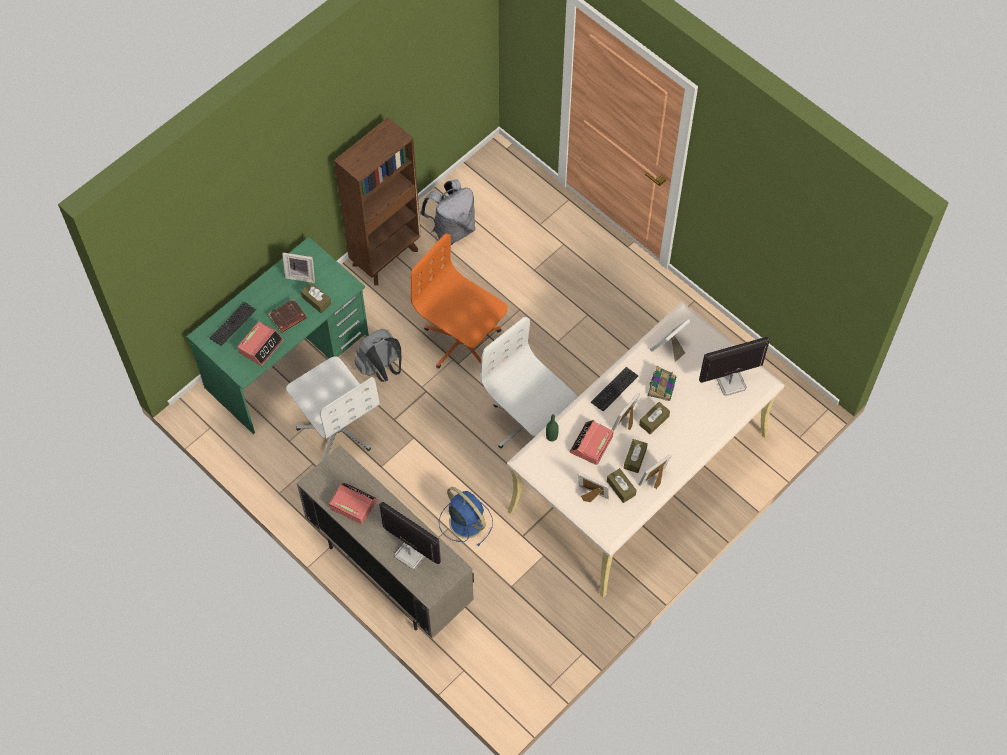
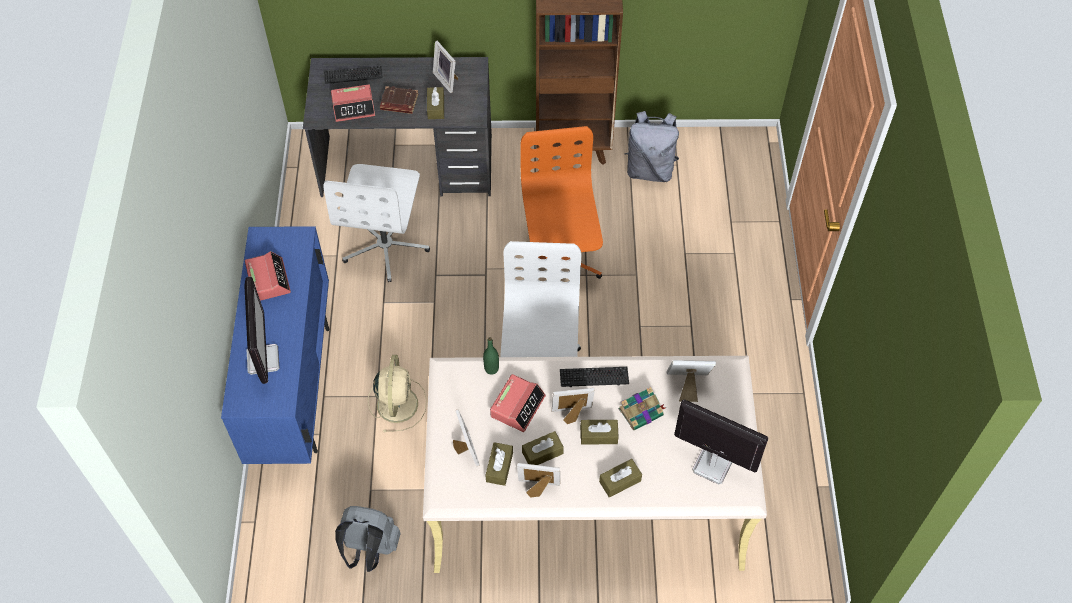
camera: 45 degrees right, 5 degrees down
(288, 362) = (407, 166): green desk -> grey desk
(381, 368) = (471, 229): grey backpack -> grey backpack (369, 550)
(390, 571) = (294, 388): beige cabinet -> blue cabinet
(465, 520) = (397, 402): blue fan -> beige fan
(591, 444) = (517, 406): alarm clock -> alarm clock turned 135 degrees clockwise
(693, 436) = (620, 481): none -> brown tissue box

